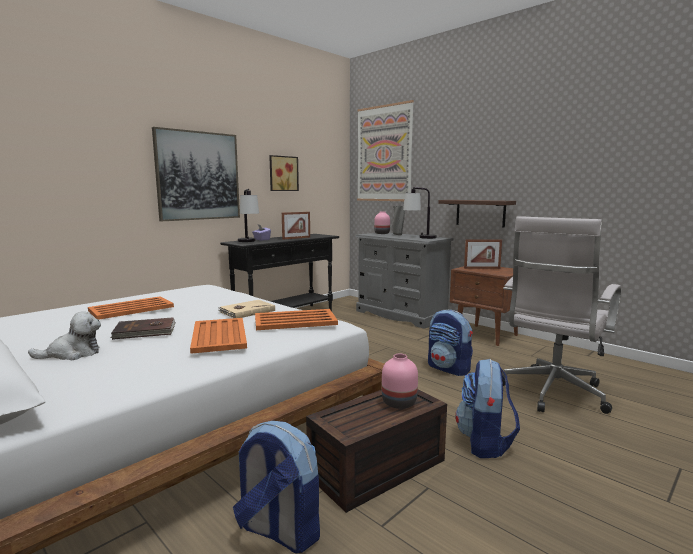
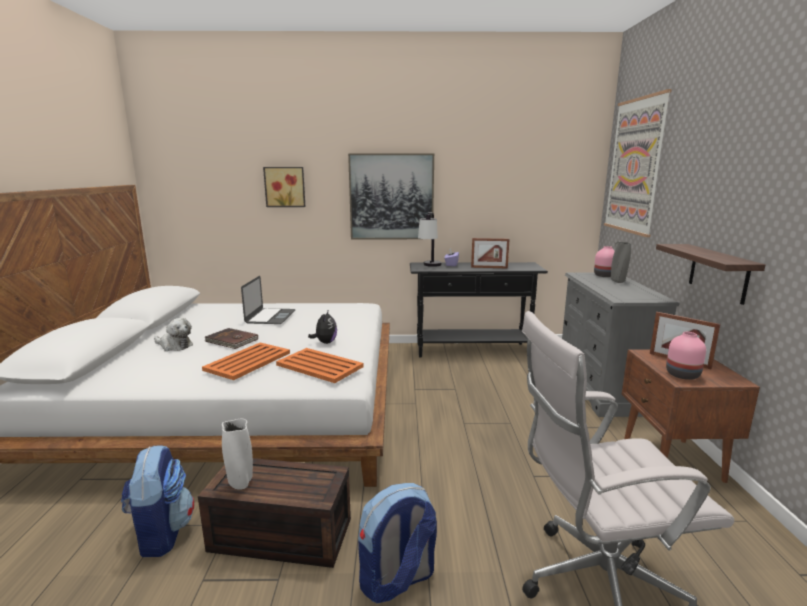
camera: 45 degrees right, 5 degrees up
(130, 309) = (270, 316): orange tray -> laptop
(246, 311) = (325, 342): beige book -> plush toy
(282, 173) = (494, 192): picture -> picture (285, 187)
(359, 423) = (241, 484): none -> white vase
(399, 402) = (301, 484): pink vase -> pink vase (682, 374)
(419, 237) = (627, 292): table lamp -> none
(449, 368) = (527, 480): backpack -> none

